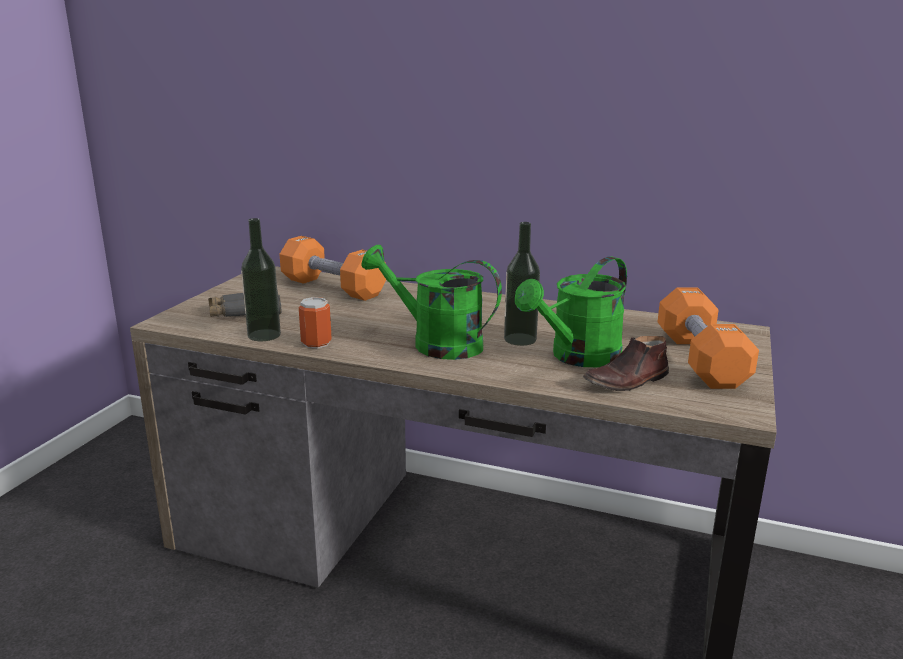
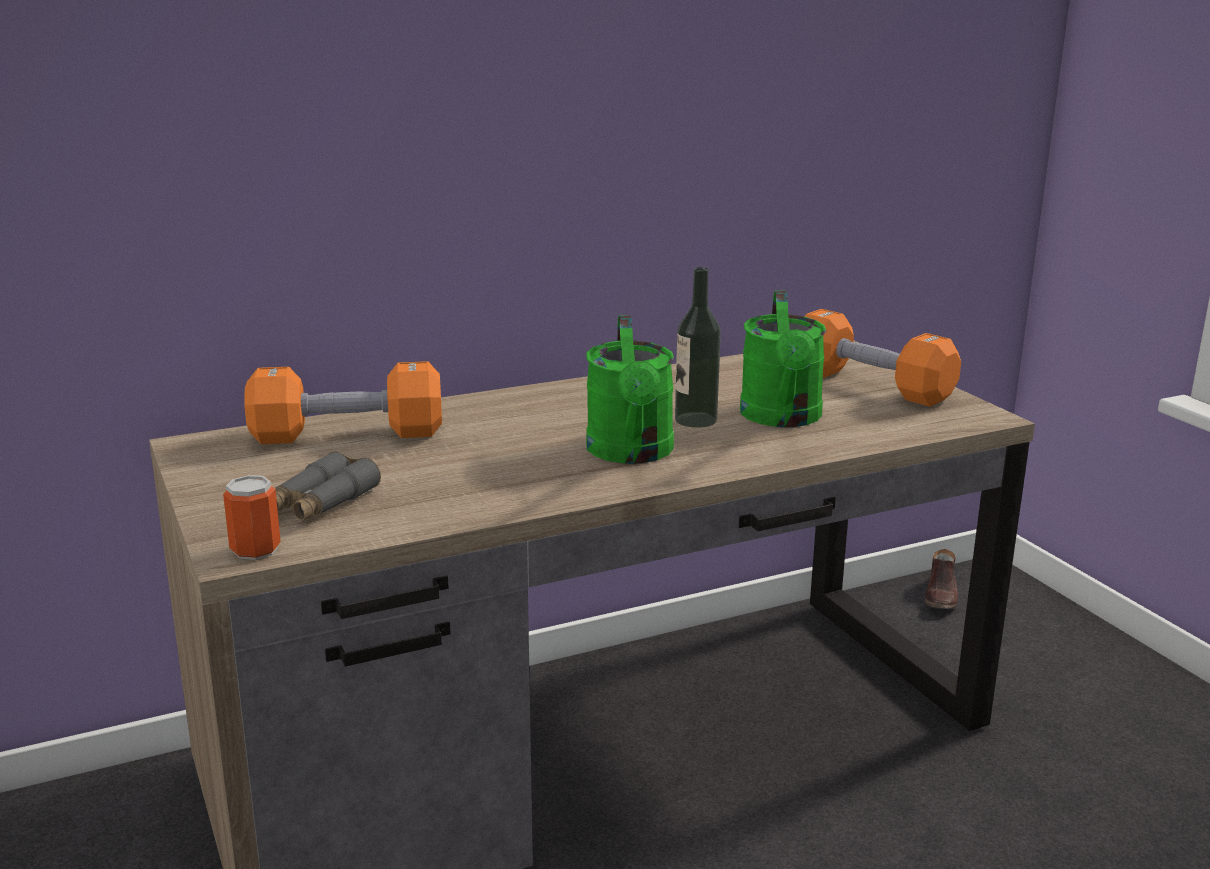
camera: 45 degrees left, 0 degrees up
(264, 335) = (422, 517): bottle -> none
(316, 343) = (509, 501): can -> can (255, 550)
(435, 343) = (631, 453): green watering can -> green watering can turned 75 degrees counterclockwise
(627, 381) = (865, 424): brown shoe -> brown shoe (941, 596)

